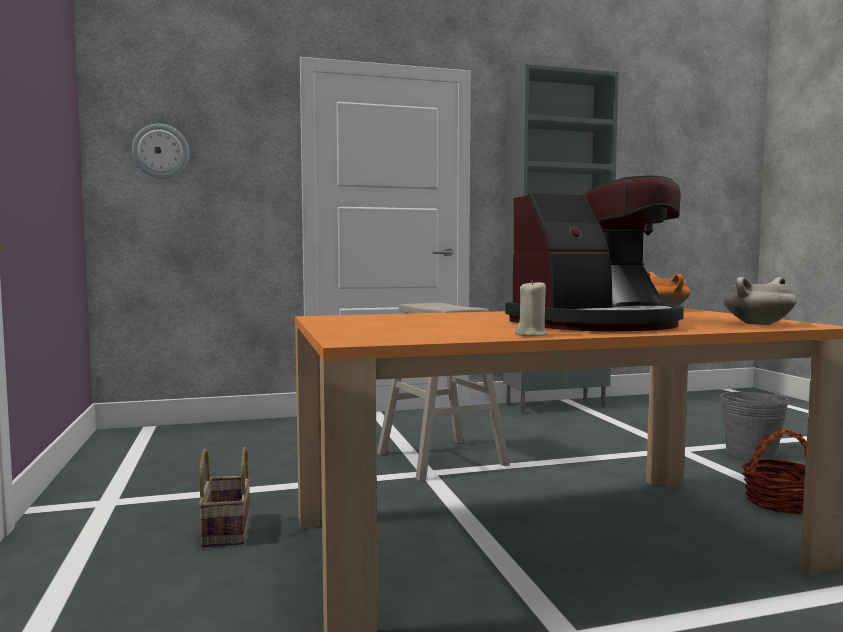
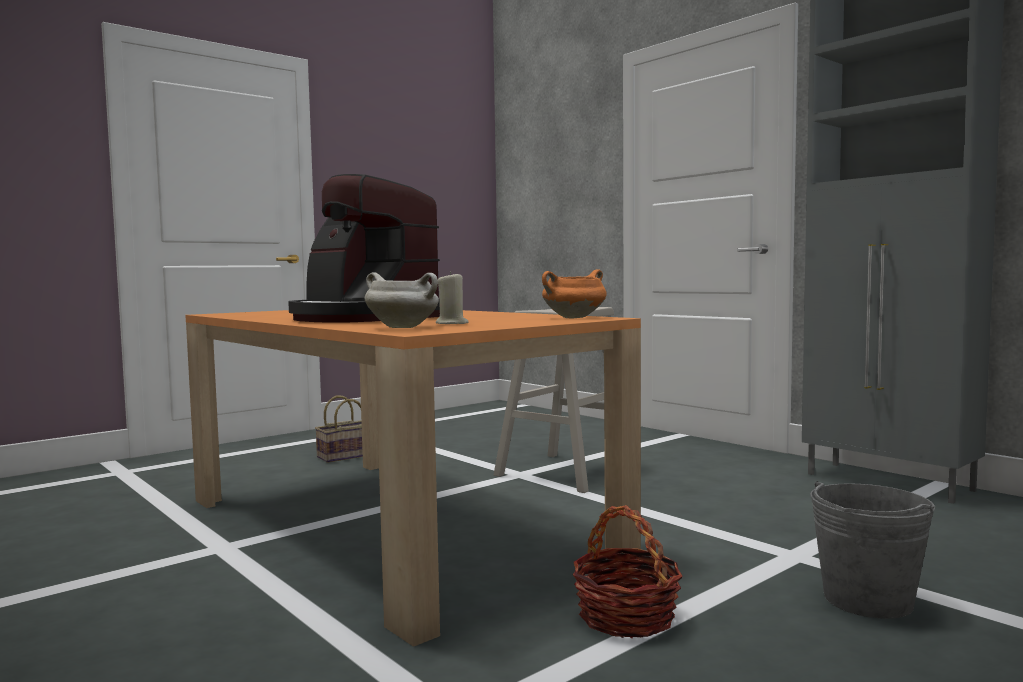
camera: 65 degrees right, 0 degrees up
(161, 151) = (533, 172): wall clock -> none
(531, 335) = (265, 318): beige candle -> beige candle (452, 323)

